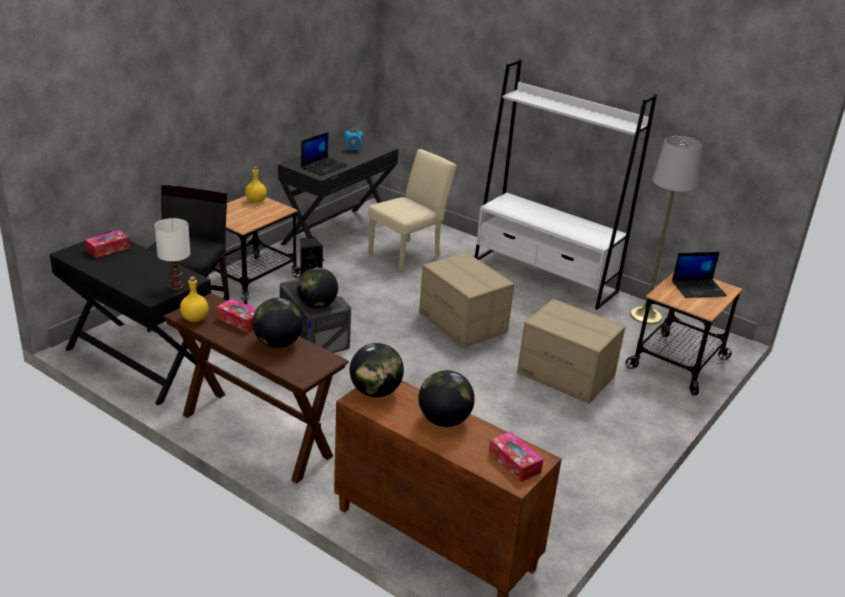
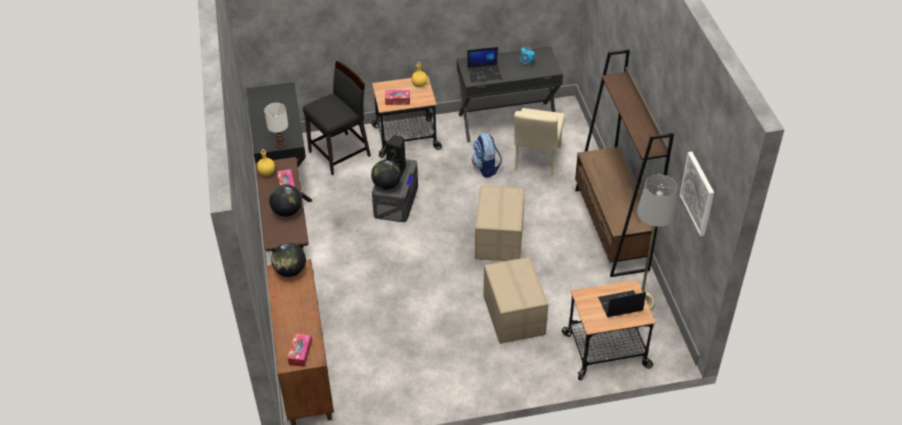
camera: 45 degrees right, 15 degrees up
(108, 249) = (278, 97): tissue box -> tissue box (397, 100)
(369, 274) = (486, 168): none -> backpack
(408, 253) = (536, 161): beige chair -> beige chair turned 105 degrees clockwise
(444, 420) = (300, 308): globe -> none
(545, 276) = (611, 229): white bookcase -> brown bookcase
(698, 288) = (620, 305): laptop -> laptop turned 135 degrees clockwise
(725, 133) = (698, 193): none -> picture

